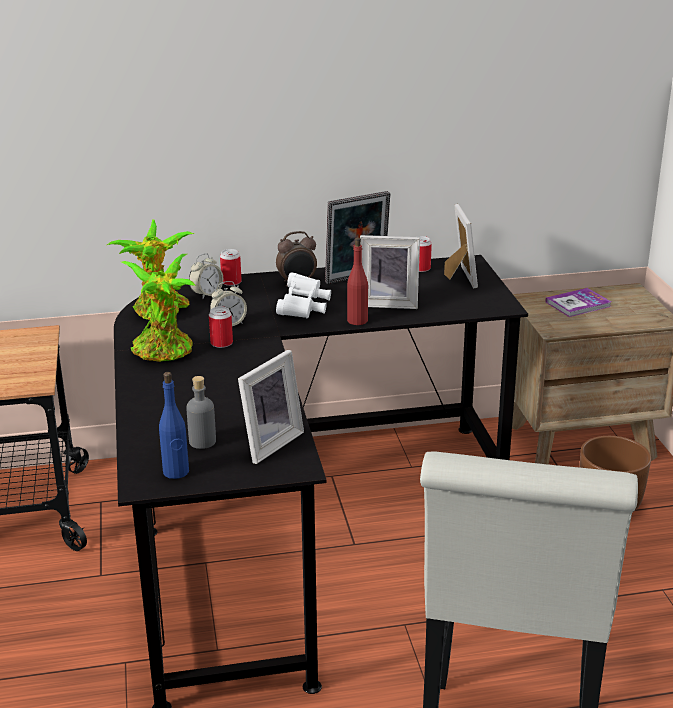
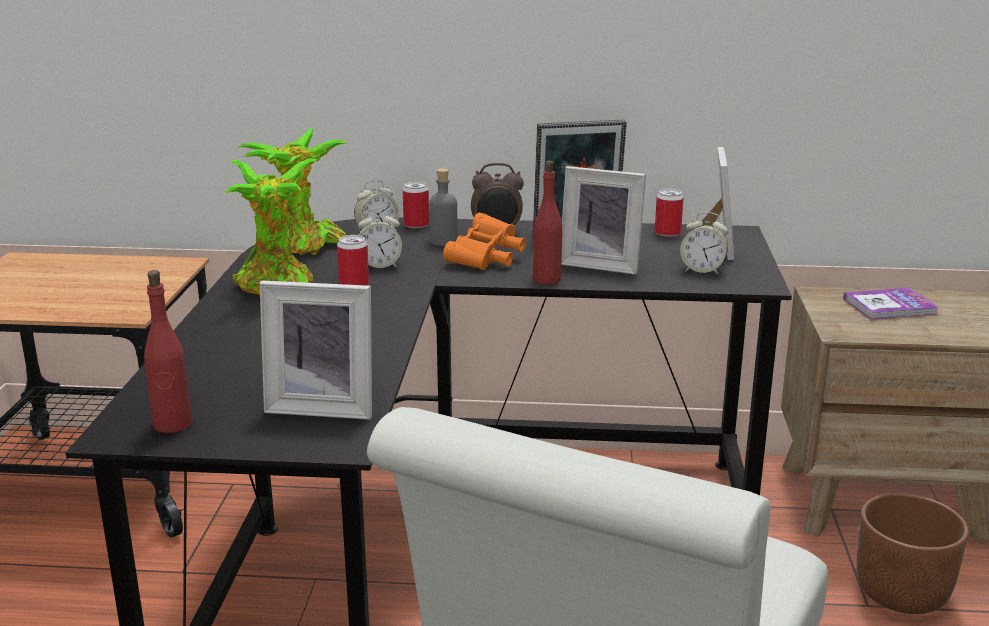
camera: 15 degrees right, 5 degrees down
(176, 472) = (172, 425): blue bottle -> red bottle
(202, 441) = (238, 392): grey bottle -> grey bottle (443, 241)
(268, 443) = (323, 406): picture frame -> picture frame turned 45 degrees clockwise
(304, 308) = (486, 259): white binoculars -> orange binoculars
(460, 299) = (702, 270): none -> alarm clock

